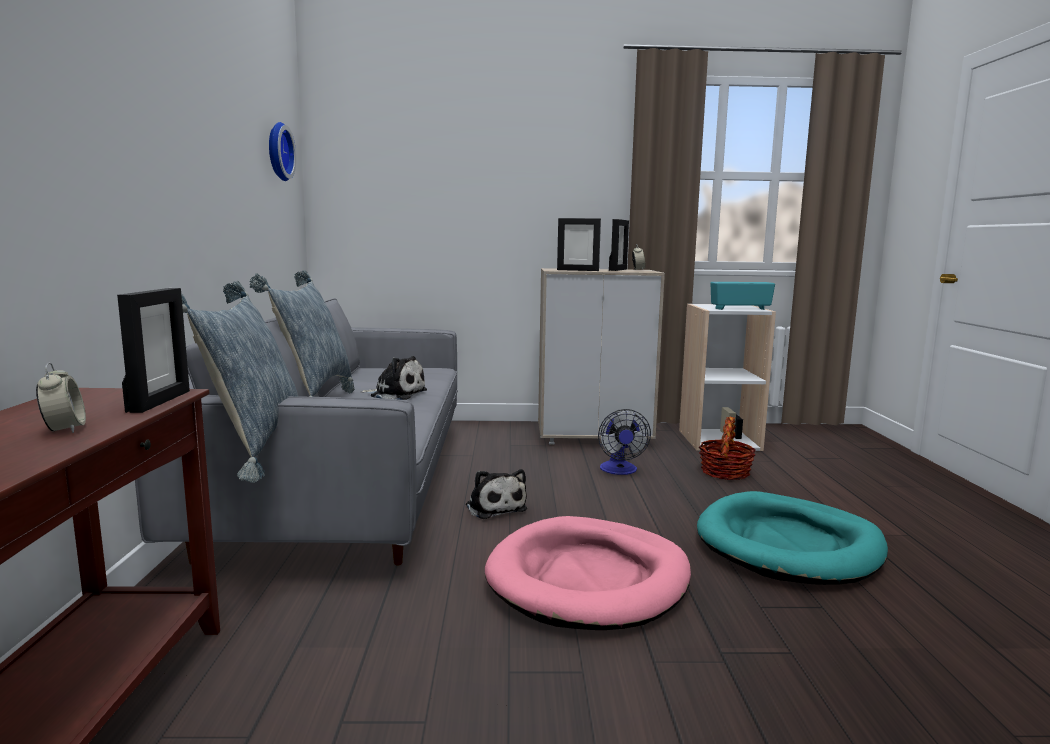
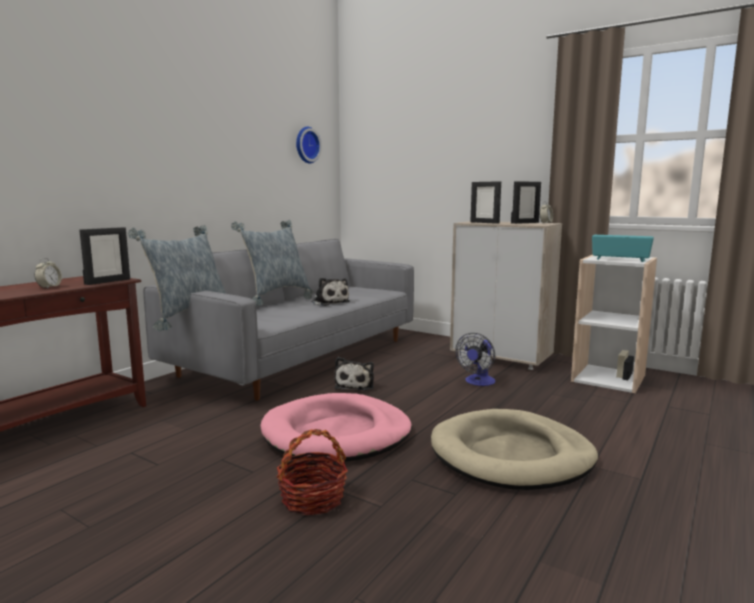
camera: 35 degrees right, 0 degrees up
(725, 472) = (563, 400): basket -> basket (312, 499)
(789, 545) = (511, 455): turquoise dog bed -> beige dog bed

